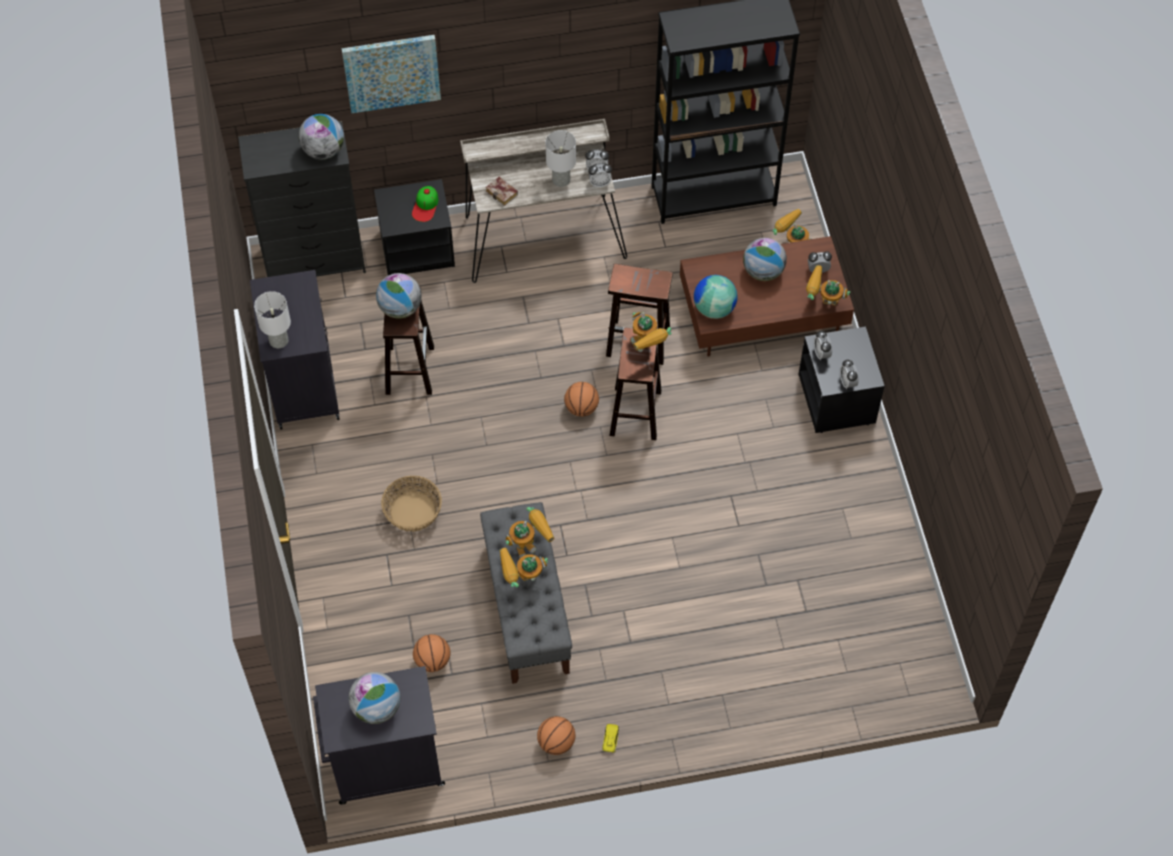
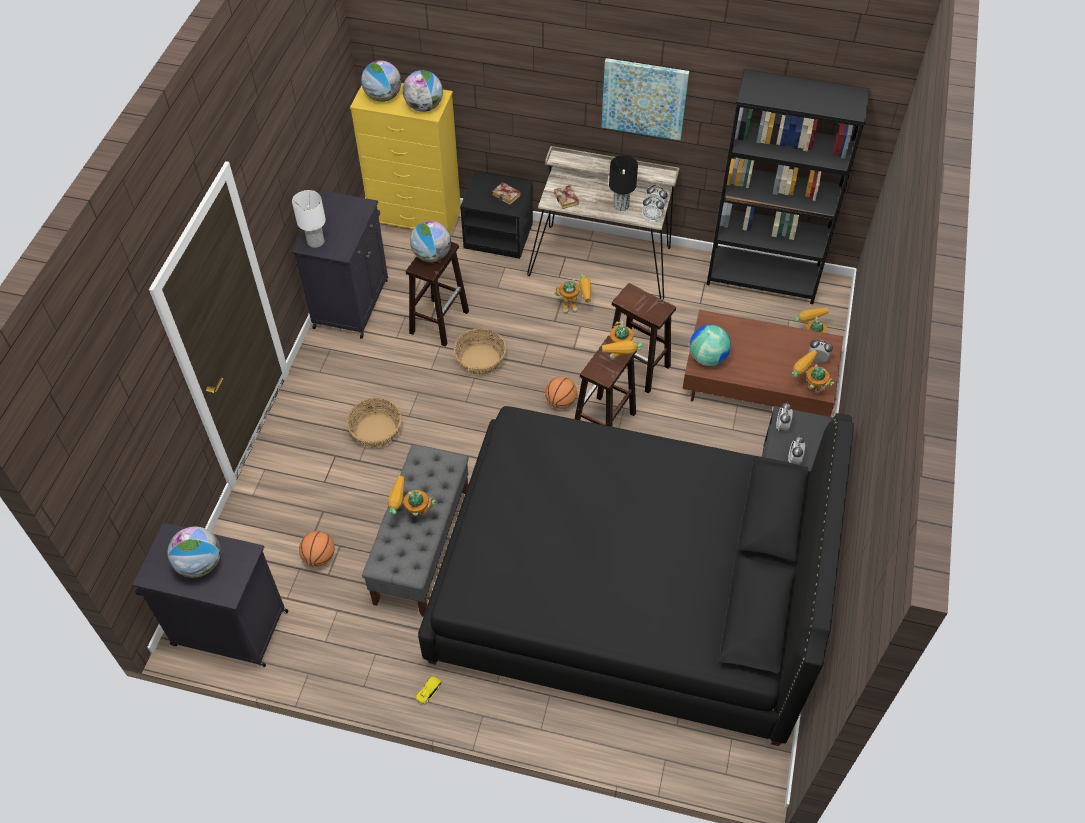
camera: 25 degrees right, 5 degrees down
(315, 259) = (416, 217): black dresser -> yellow dresser
(391, 72) = (499, 55): picture -> picture (644, 98)
(425, 206) = (507, 195): cap -> book
(476, 394) = (480, 359): none -> basket
(530, 544) = (436, 486): toy robot -> toy robot (575, 306)
(556, 743) = (380, 673): basketball -> none
(561, 179) = (621, 205): white table lamp -> black table lamp
(742, 570) = (626, 591): none -> black bed
(763, 272) = (766, 343): globe -> globe (383, 97)

